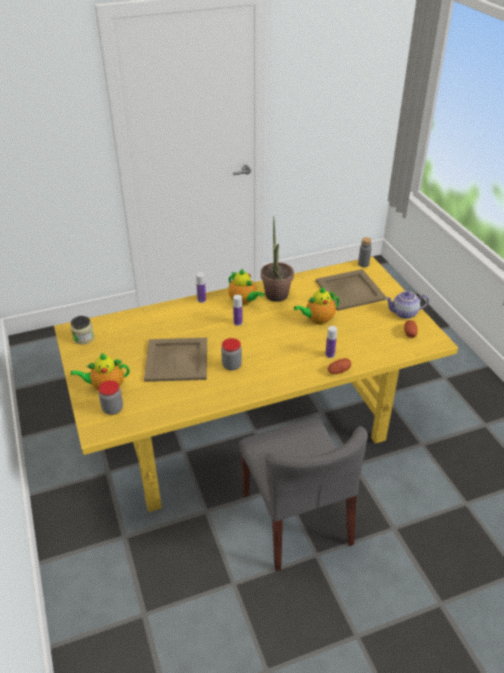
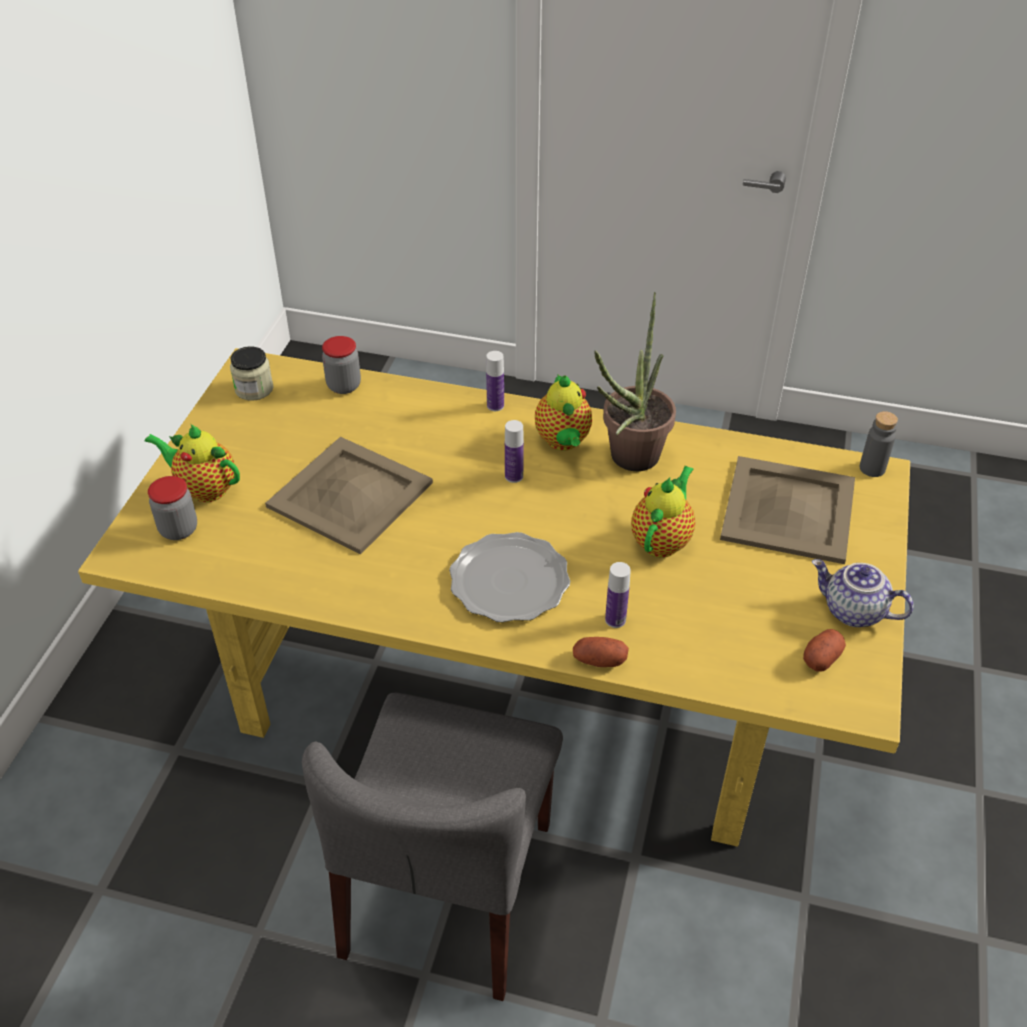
camera: 35 degrees right, 5 degrees up
(231, 365) = (425, 550): jar -> jar (344, 386)
(277, 360) = (510, 581): none -> plate
(318, 320) = (662, 540): teapot -> teapot turned 105 degrees clockwise

